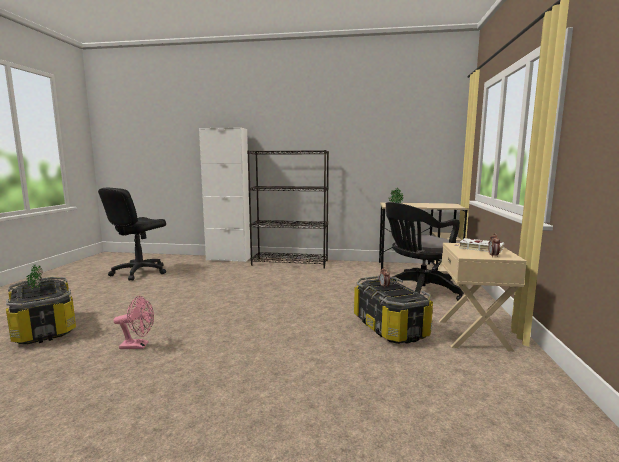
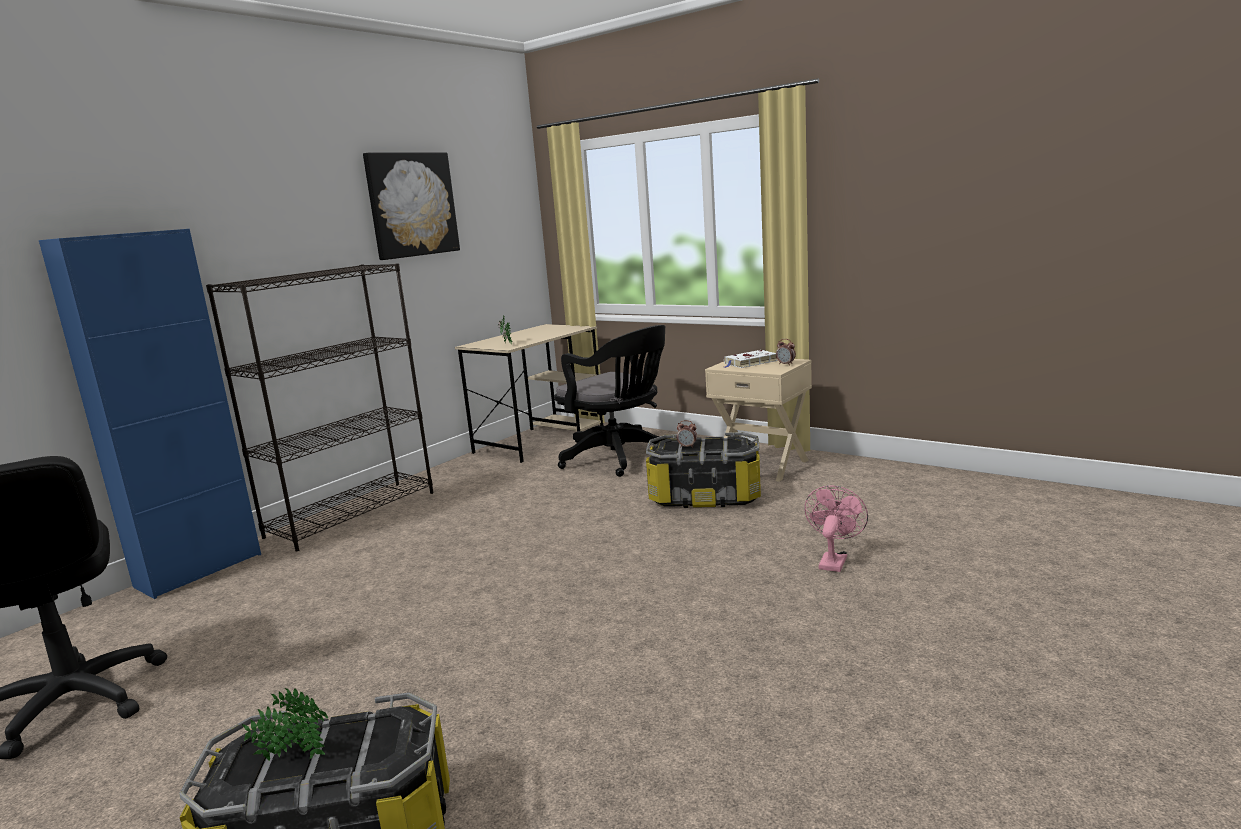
camera: 60 degrees left, 5 degrees up
(138, 346) = (582, 692): pink fan -> pink fan (833, 560)
(228, 259) = (199, 570): white cabinet -> blue cabinet
(368, 123) = (412, 205): none -> picture
(419, 291) = (620, 458): black office chair -> black office chair turned 45 degrees counterclockwise

